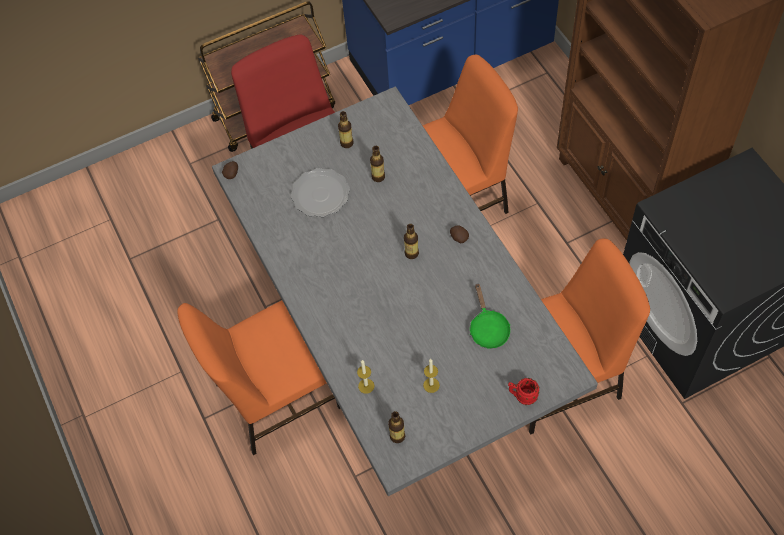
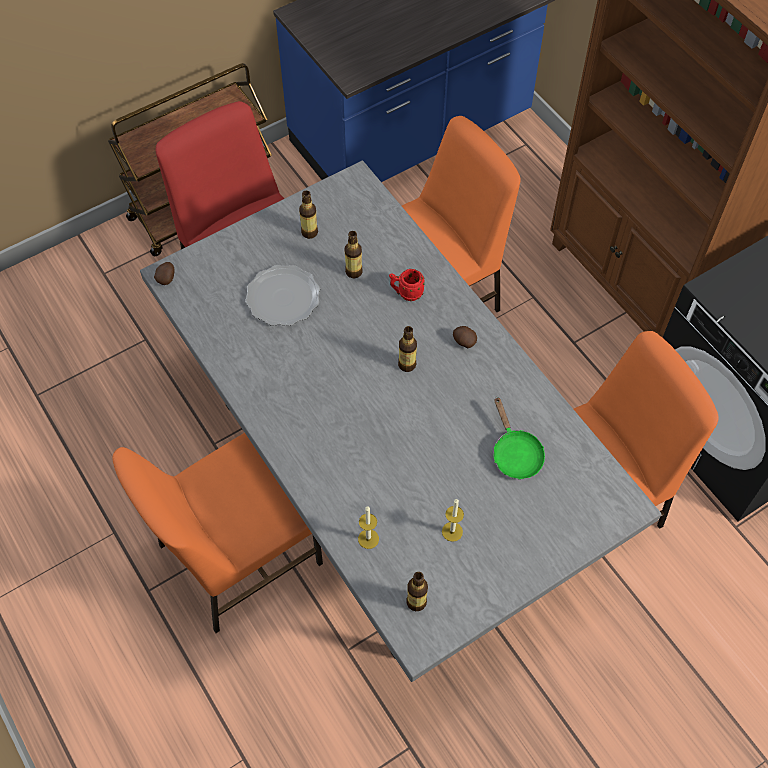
camera: 10 degrees left, 0 degrees up
(522, 396) = (569, 537): red mug -> red mug (406, 293)

